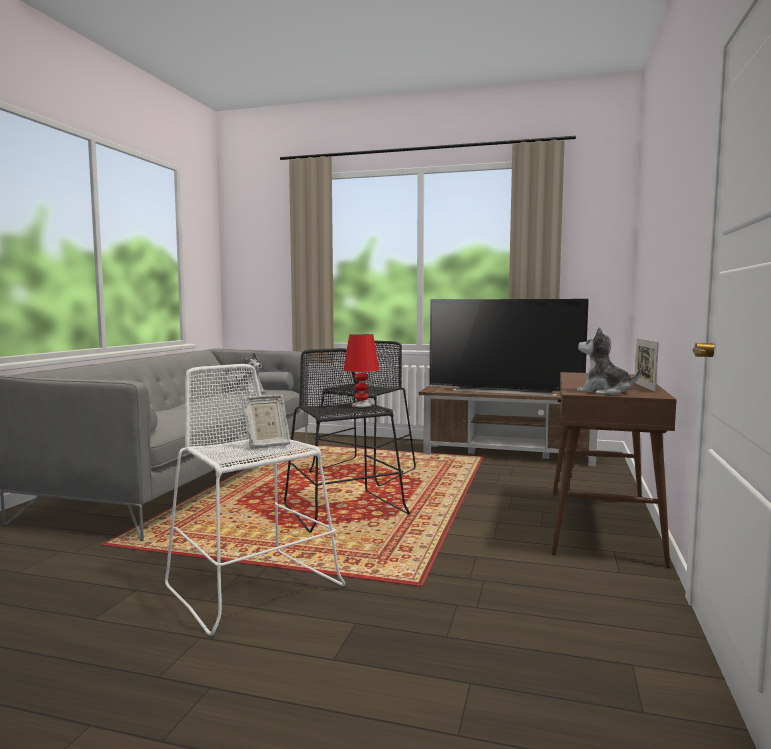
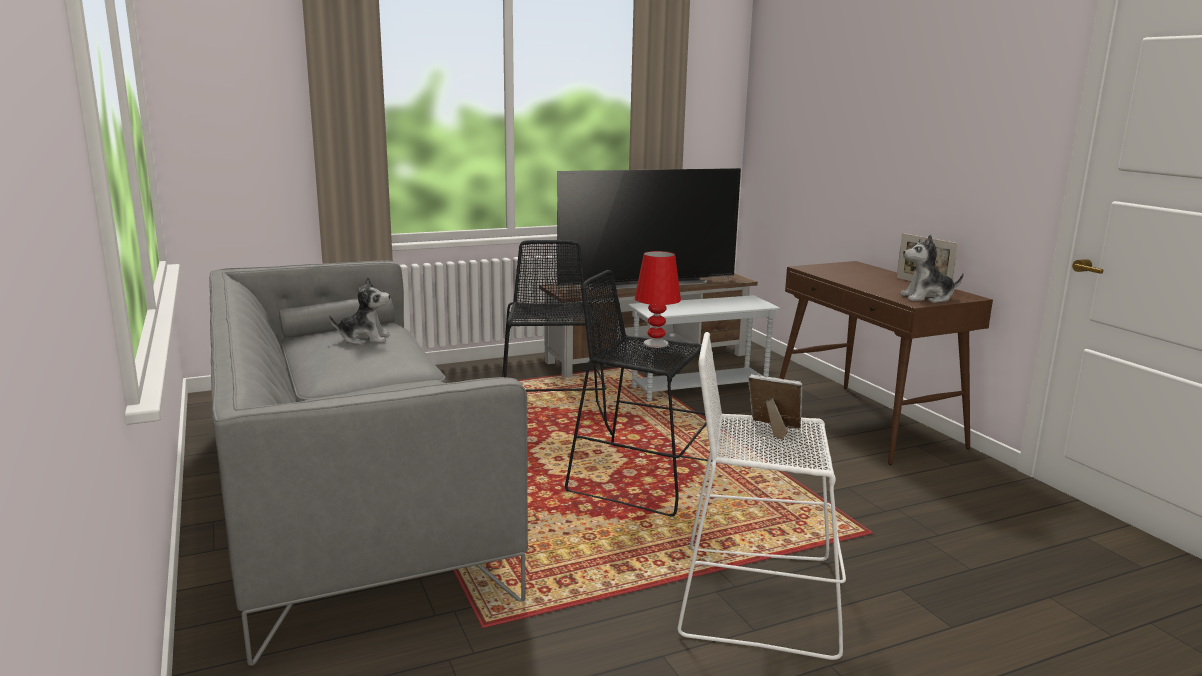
camera: 40 degrees left, 10 degrees up
(266, 445) = (774, 430): picture frame -> picture frame turned 90 degrees counterclockwise
(505, 477) = (699, 389): none -> white side table

